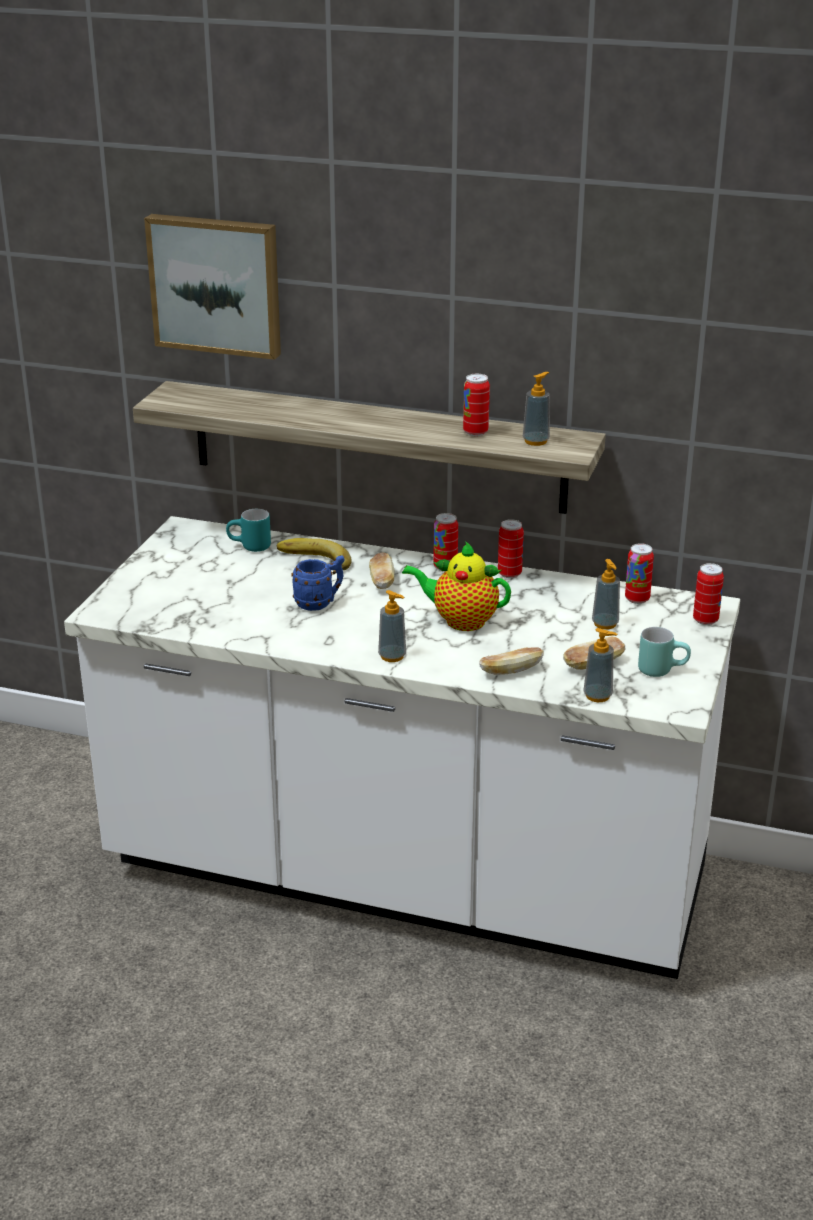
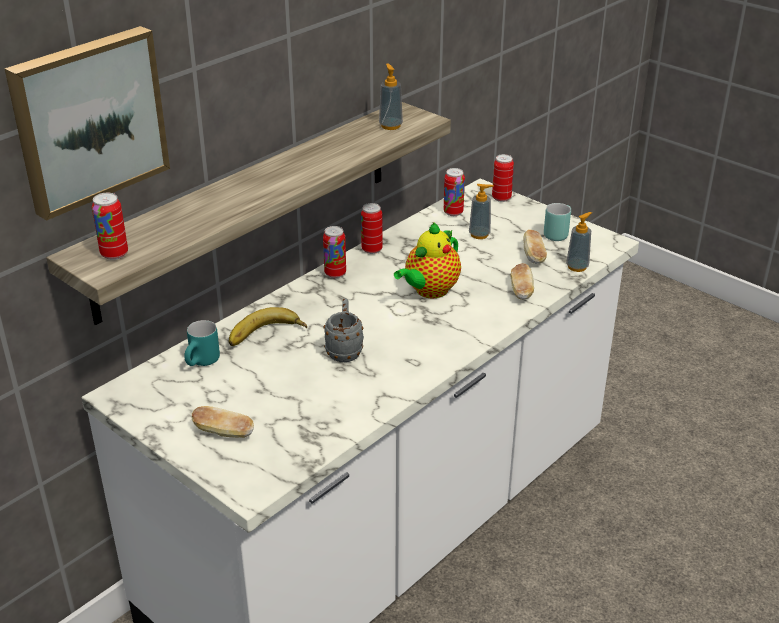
camera: 65 degrees left, 5 degrees up
(319, 603) = (344, 350): blue mug -> grey mug
(381, 582) = (334, 310): bread -> bread (223, 433)
(392, 656) = (463, 337): soap dispenser -> none
(475, 432) = (349, 142): can -> can (114, 254)

